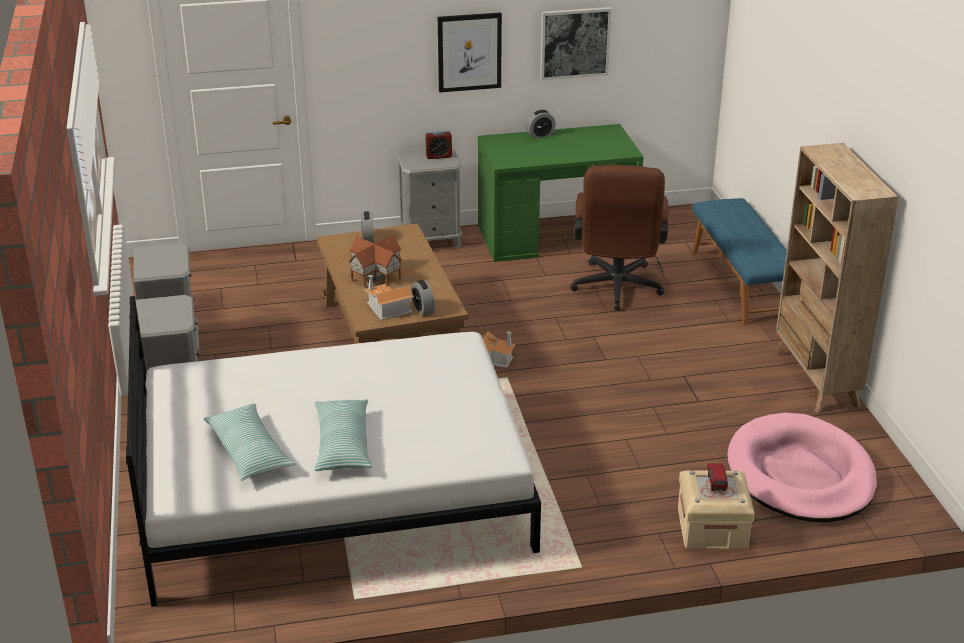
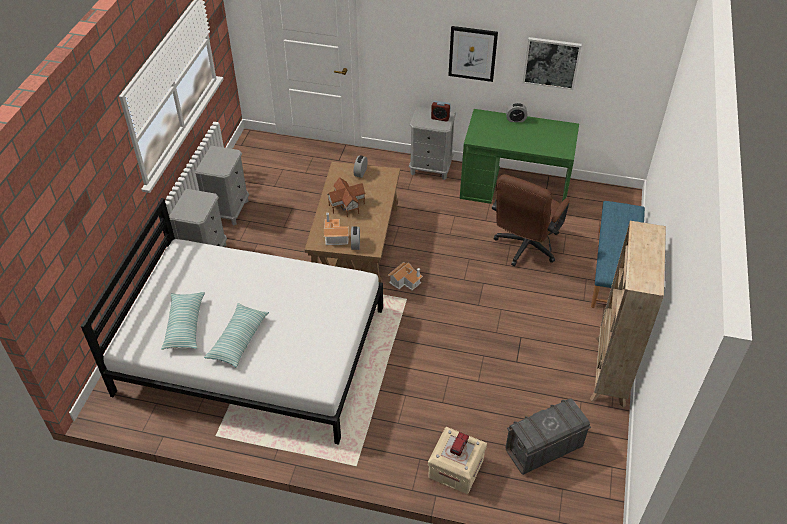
camera: 25 degrees right, 15 degrees up
(800, 474) = (543, 448): pink dog bed -> grey storage box

